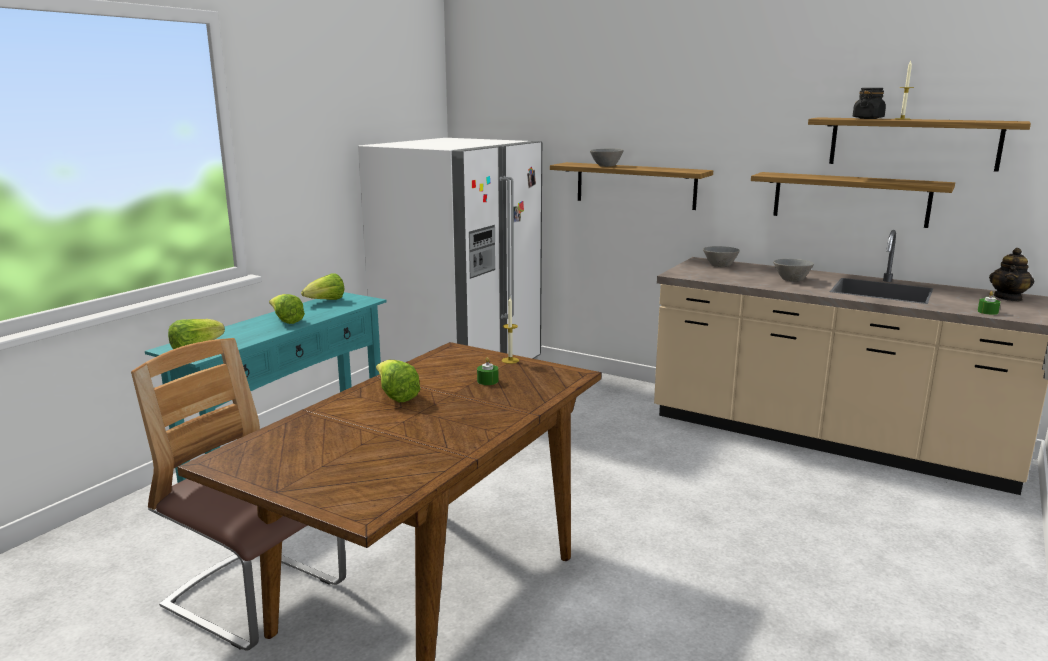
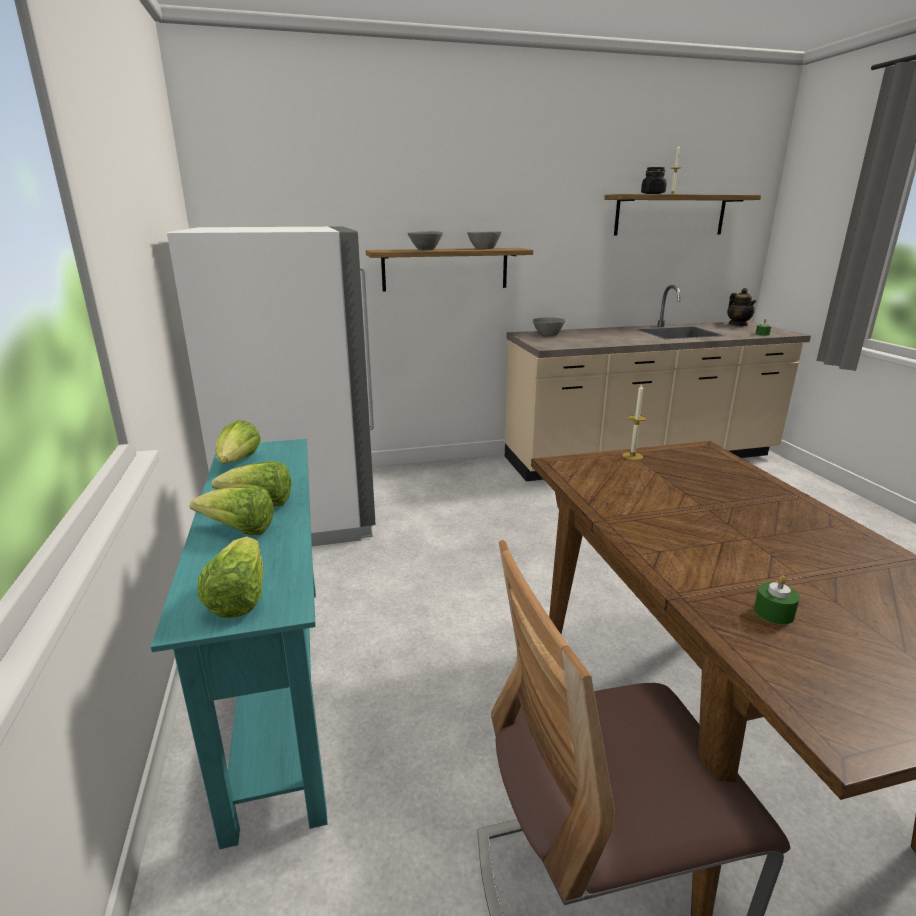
camera: 45 degrees left, 5 degrees up
(396, 396) = (680, 533): lettuce -> lettuce (239, 530)
(487, 381) = (683, 482): green candle -> green candle (773, 612)
(792, 279) = (620, 335): grey bowl -> grey bowl (484, 249)
(850, 199) = (628, 264): shelf -> none

